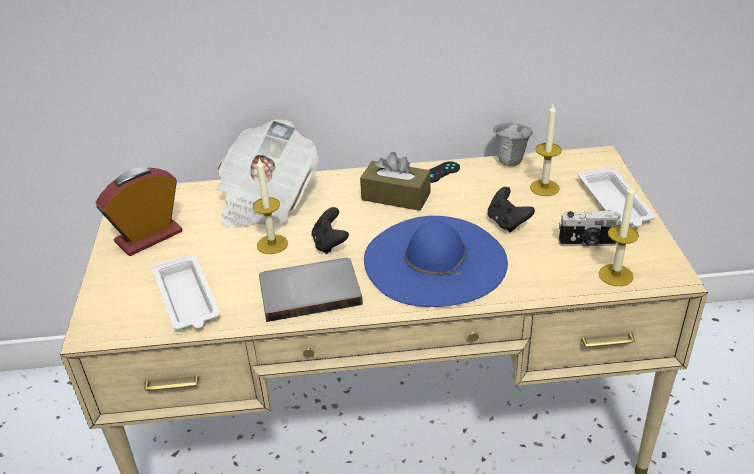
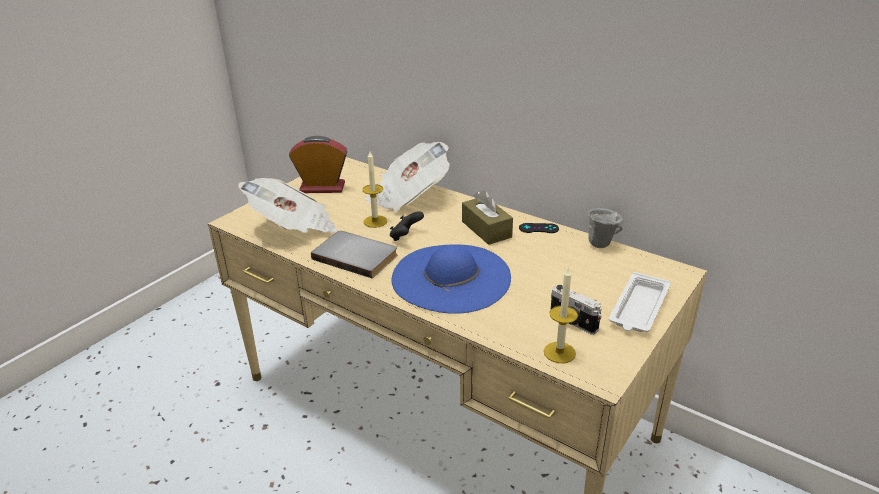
camera: 40 degrees right, 5 degrees down
(187, 299) = (294, 227): white tray -> newspaper
(507, 223) = (535, 280): black game controller -> none
(544, 188) = (599, 272): candle -> none

